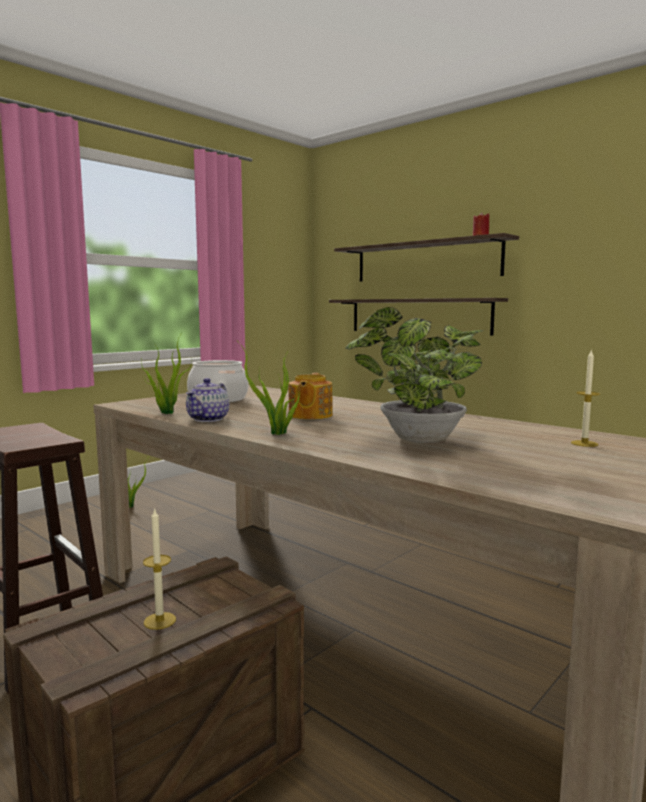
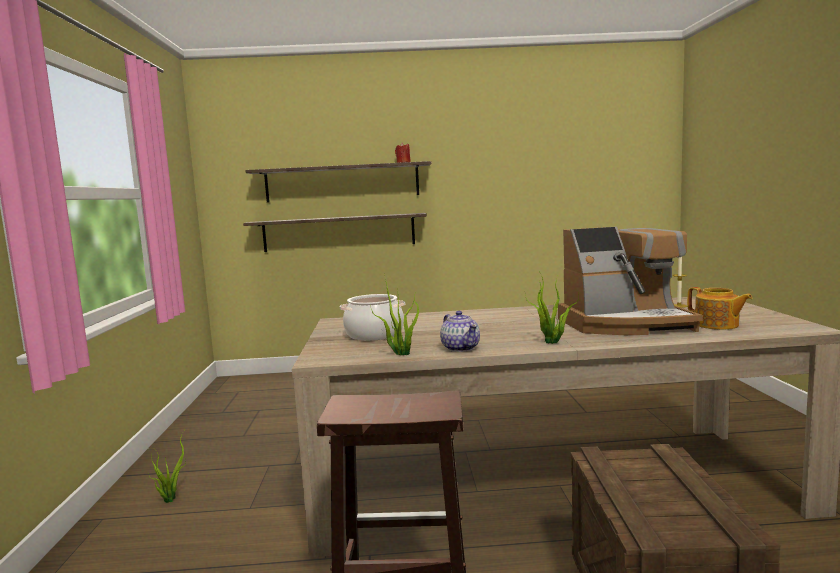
camera: 45 degrees left, 0 degrees up
(160, 621) = (666, 492): candle -> none
(309, 415) = (501, 327): teapot -> teapot (717, 325)
(417, 440) = (625, 324): potted plant -> coffee machine

